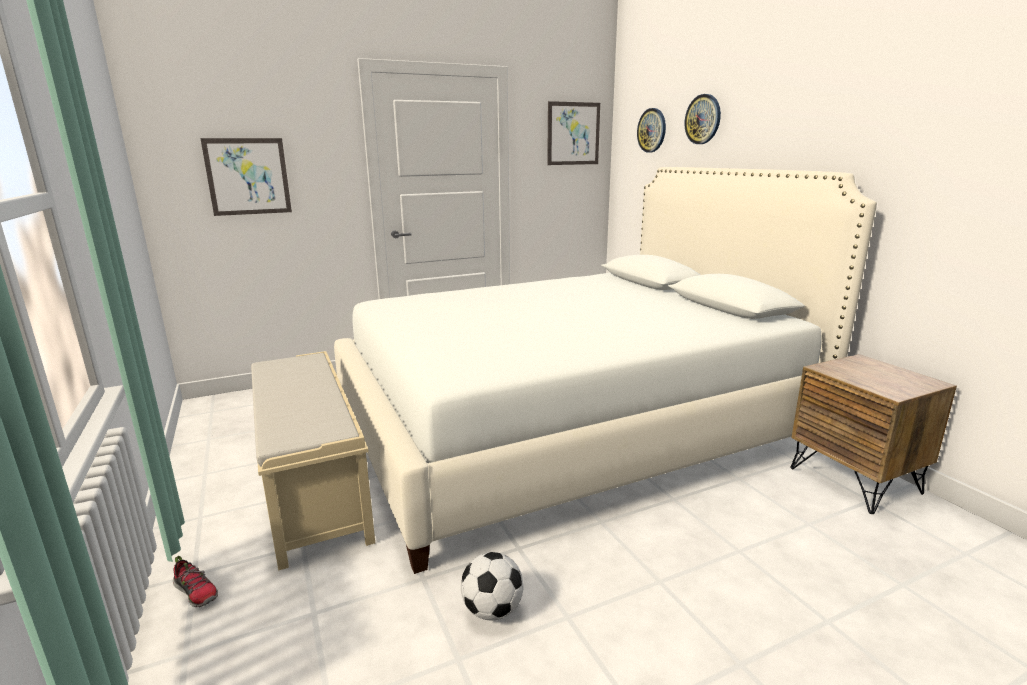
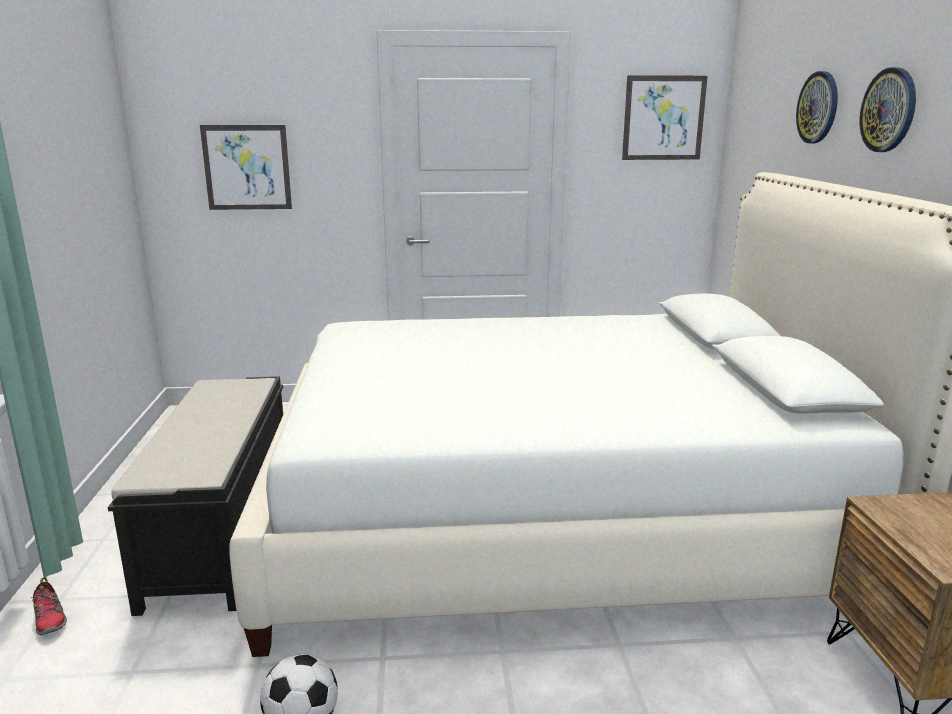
camera: 20 degrees right, 0 degrees up
(313, 487) = (222, 531): beige bench -> black bench
(652, 130) = (764, 117): wall clock -> wall clock (889, 110)

